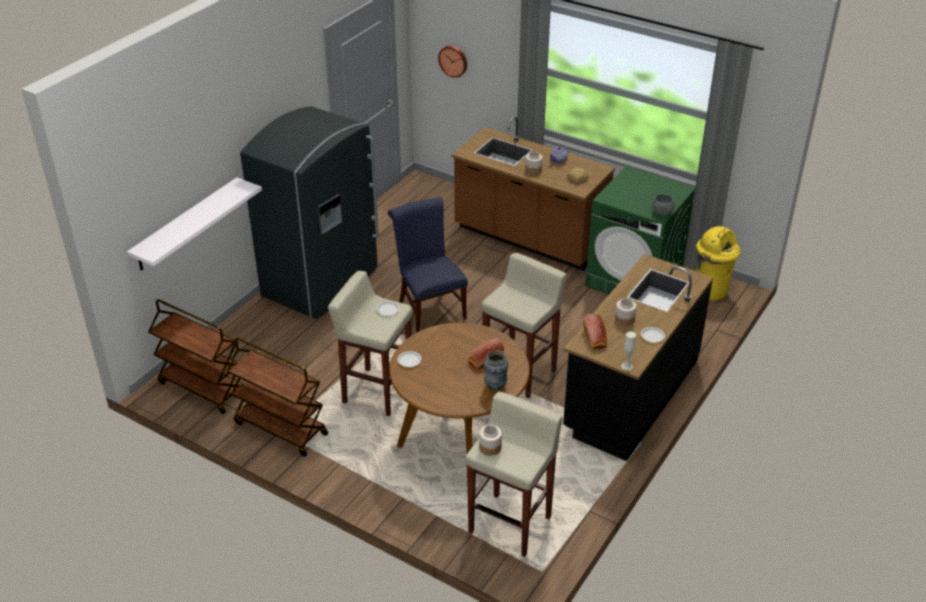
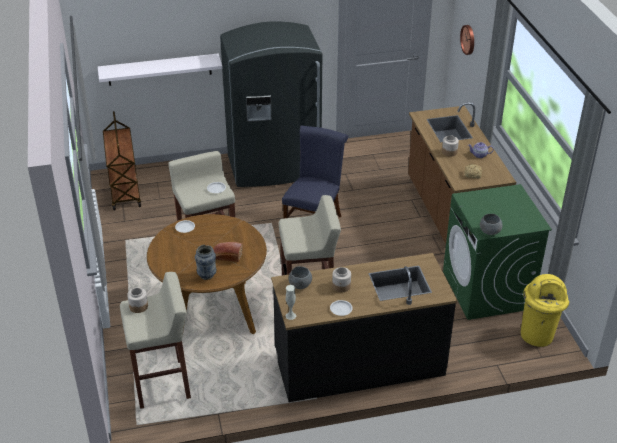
camera: 45 degrees right, 0 degrees up
(280, 428) = (128, 238): brown cart -> none
(595, 339) = (300, 285): bread -> grey bowl

